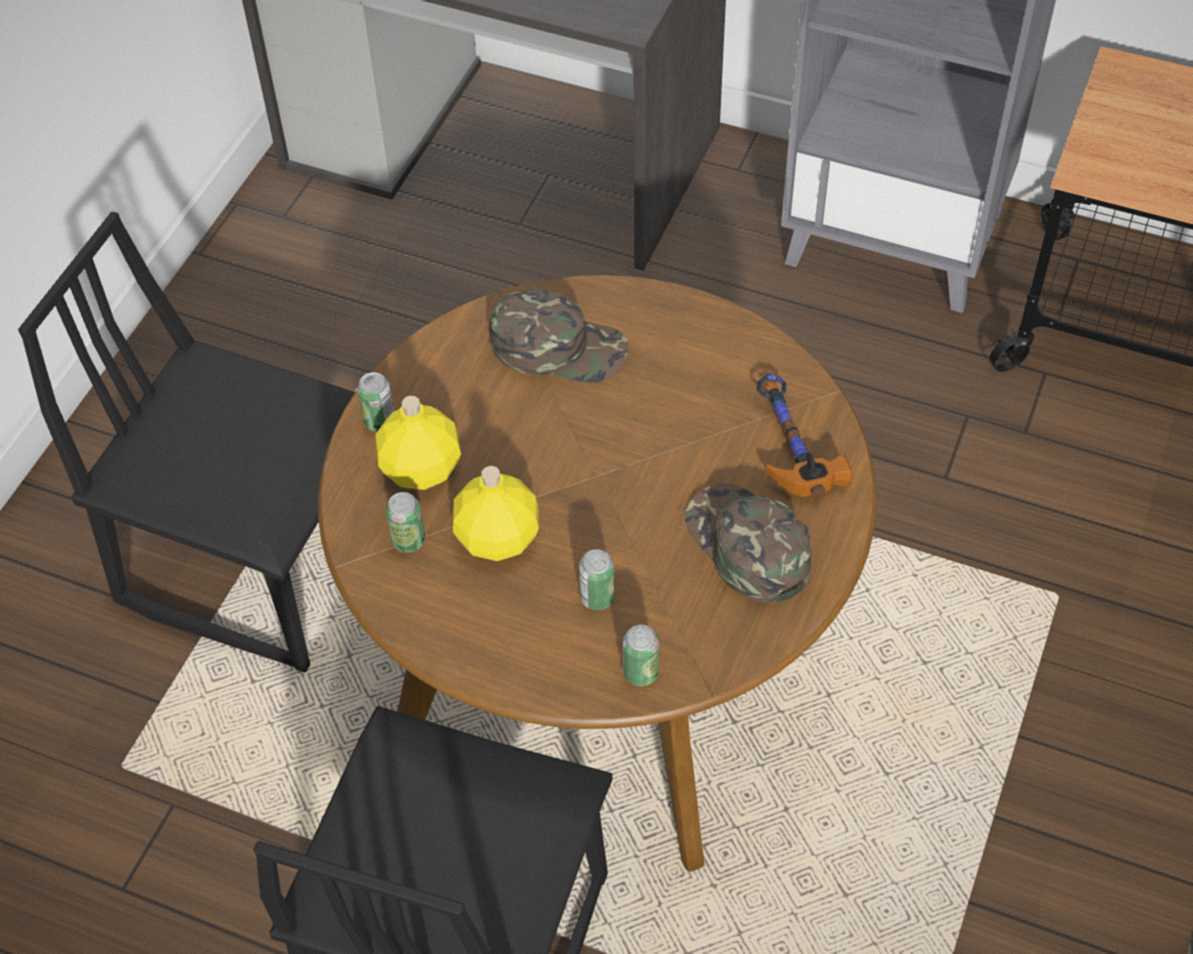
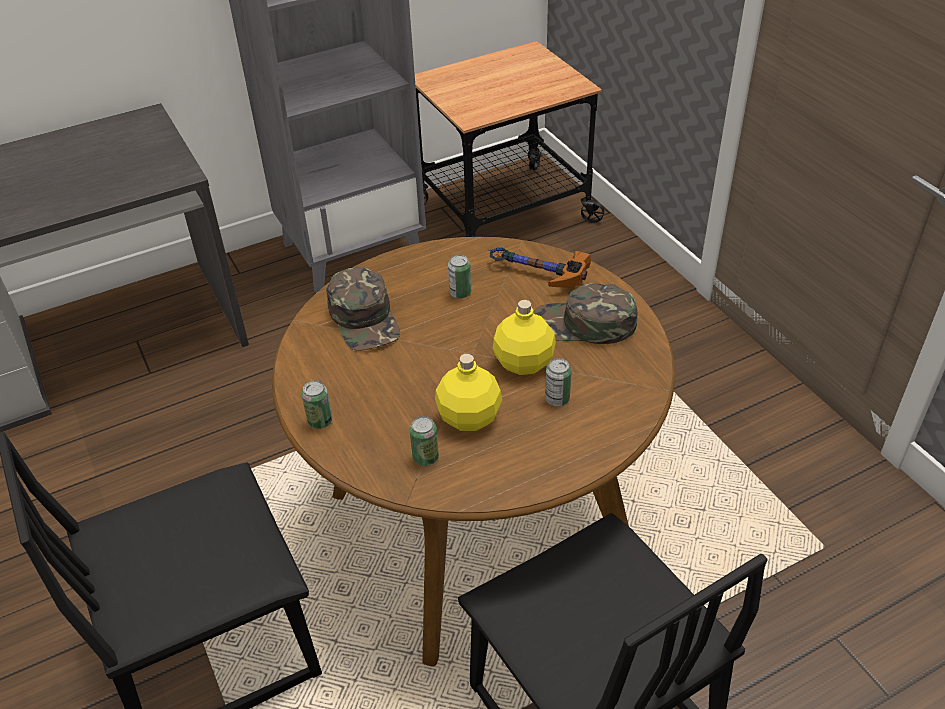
camera: 50 degrees left, 10 degrees down
(421, 470) = (380, 423): yellow bottle -> yellow bottle (524, 363)
(559, 347) = (365, 318): green cap -> green cap turned 105 degrees clockwise
(640, 672) = (626, 410): can -> can (460, 293)

